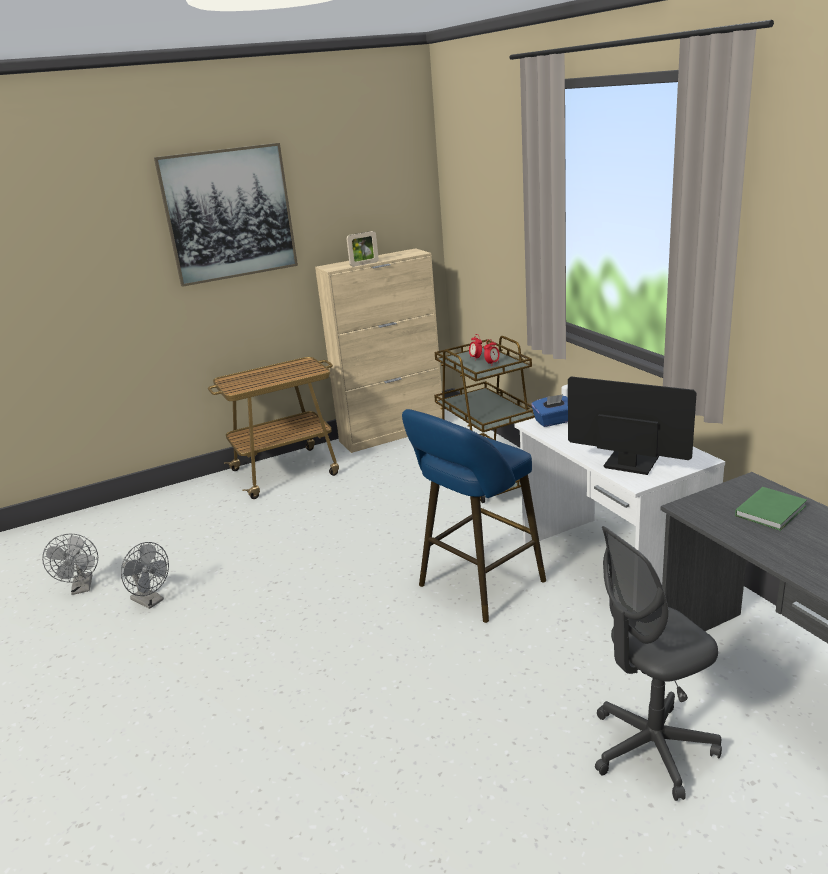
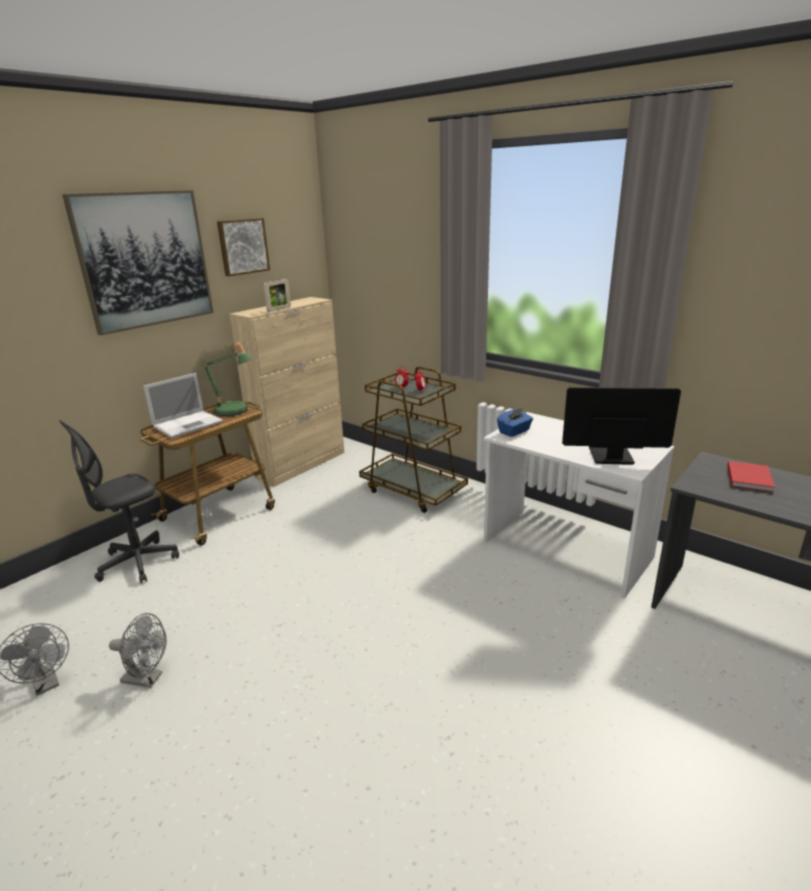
camera: 25 degrees left, 0 degrees up
(256, 377) = (189, 424): none -> laptop
(304, 369) = (234, 411): none -> table lamp
(335, 196) = (242, 246): none -> picture
(477, 586) = (473, 587): blue stool -> none
(651, 749) = (714, 695): grey office chair -> grey office chair (138, 563)
(772, 510) = (750, 478): green book -> red book

